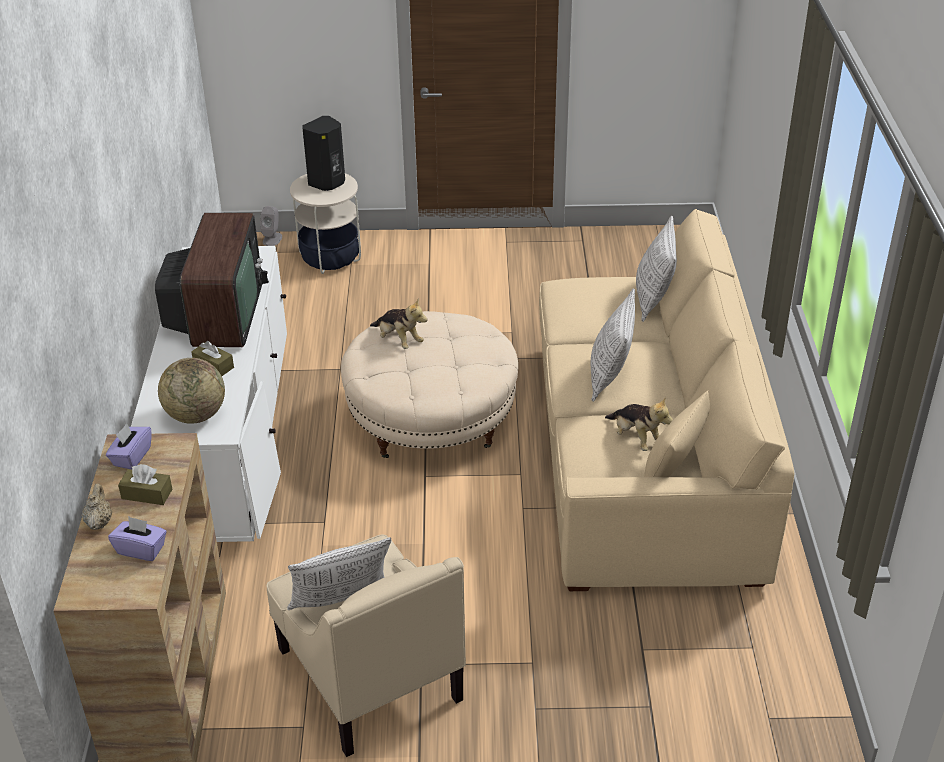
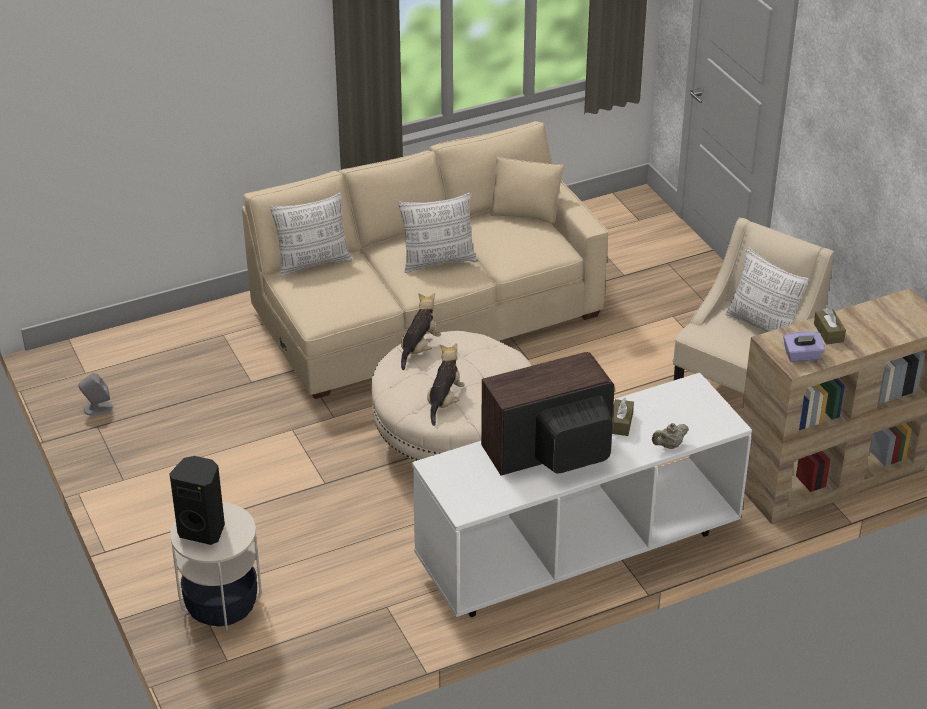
camera: 115 degrees left, 0 degrees up
(99, 522) = (872, 342): beige teapot -> beige teapot (669, 446)
(141, 549) = (875, 313): purple tissue box -> none
(195, 415) = (687, 407): globe -> none
(272, 239) = (199, 676): grey speaker -> grey speaker (97, 408)
(636, 438) = (504, 235): plush toy -> plush toy (419, 349)

